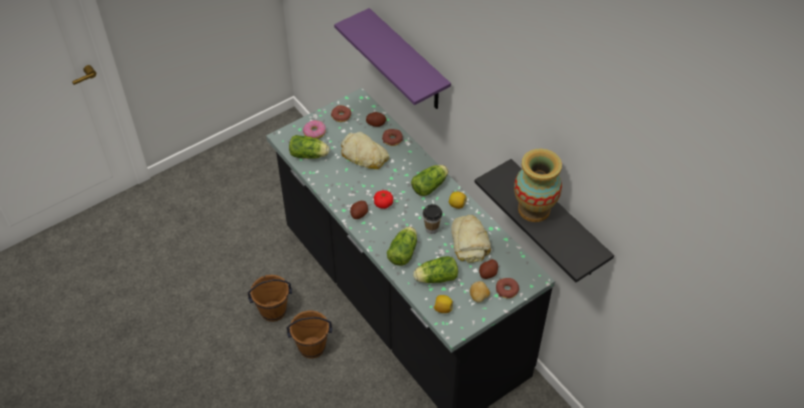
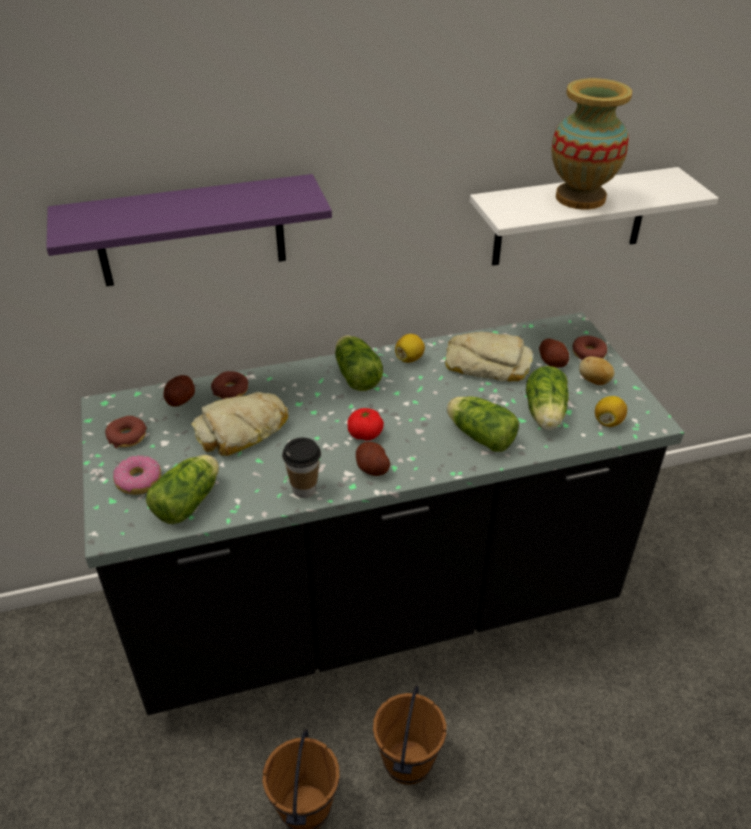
camera: 70 degrees left, 10 degrees down
(431, 229) = (445, 394): cup -> cup (304, 489)
(557, 222) = (570, 217): black shelf -> white shelf

